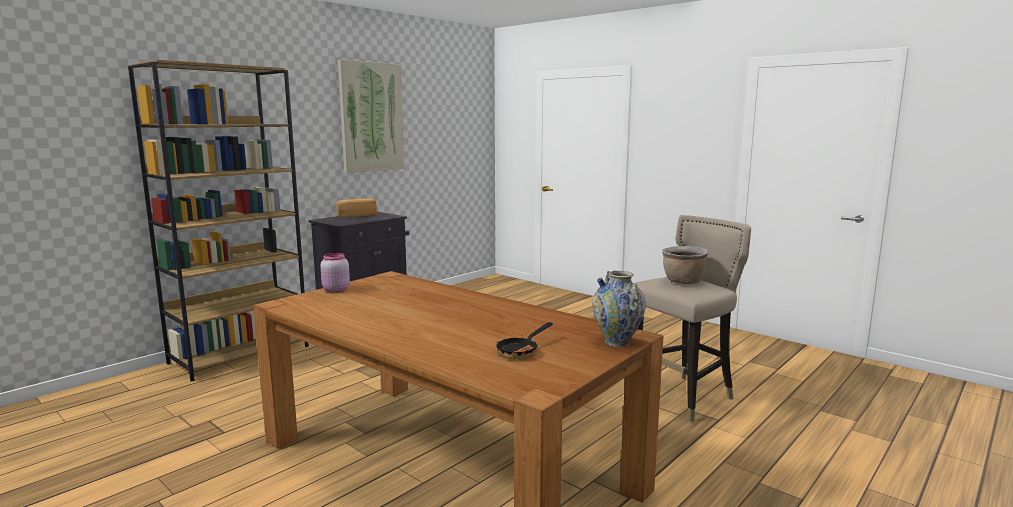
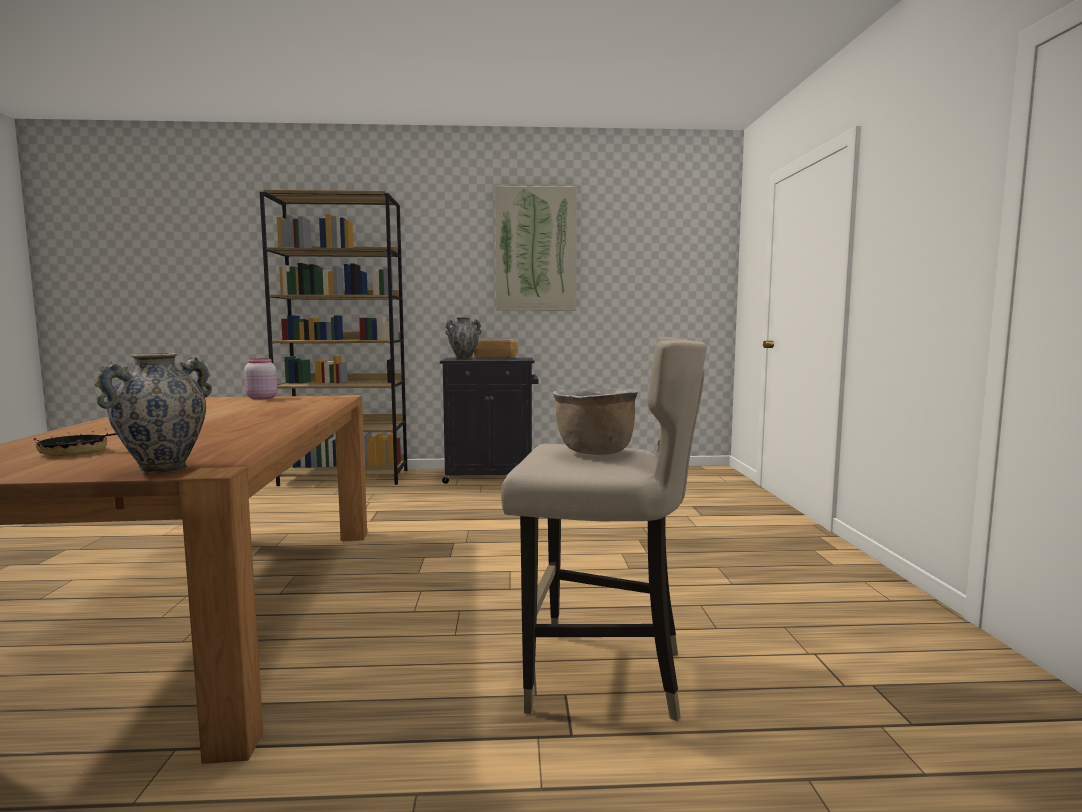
camera: 45 degrees right, 5 degrees down
(344, 221) = (463, 359): none -> vase

